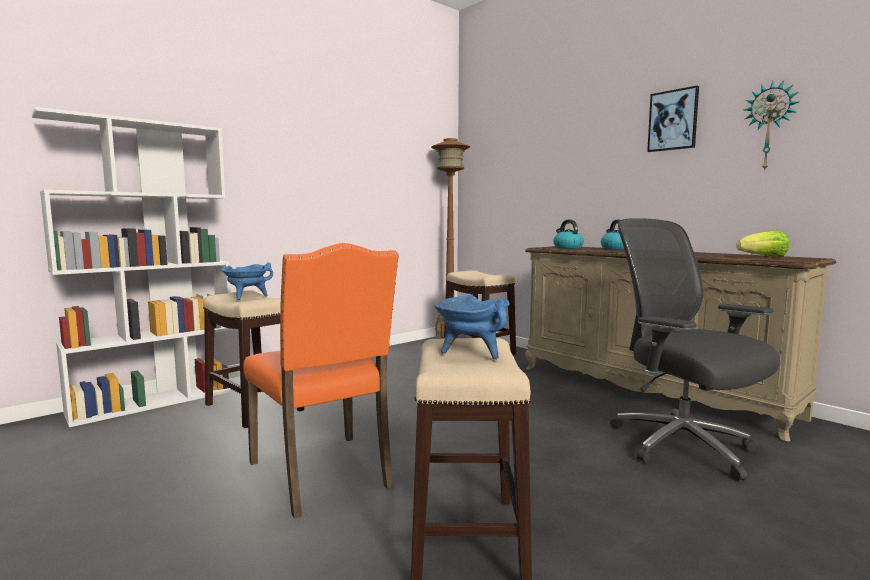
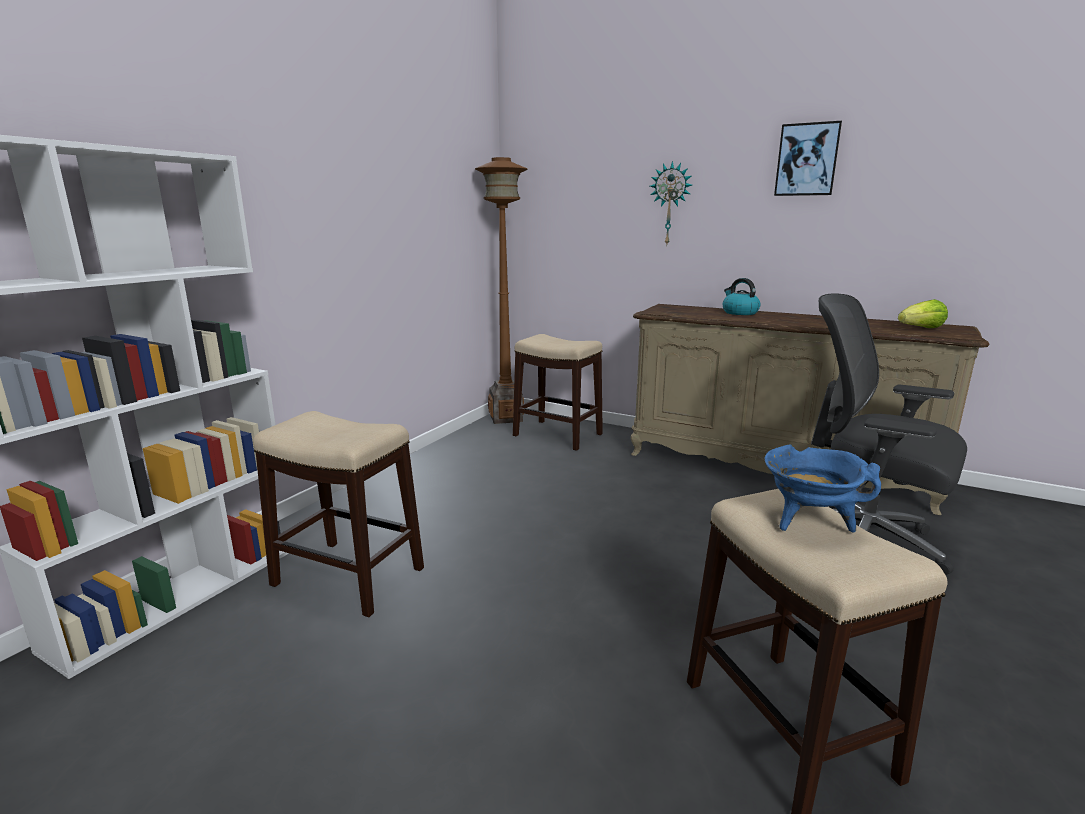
camera: 20 degrees left, 10 degrees up
(247, 297) = (327, 429): blue cooking pot -> none
(323, 474) = (545, 672): orange chair -> none
(567, 248) = (682, 311): kettle -> none
(769, 126) = (919, 178): wall clock -> wall clock (670, 204)

